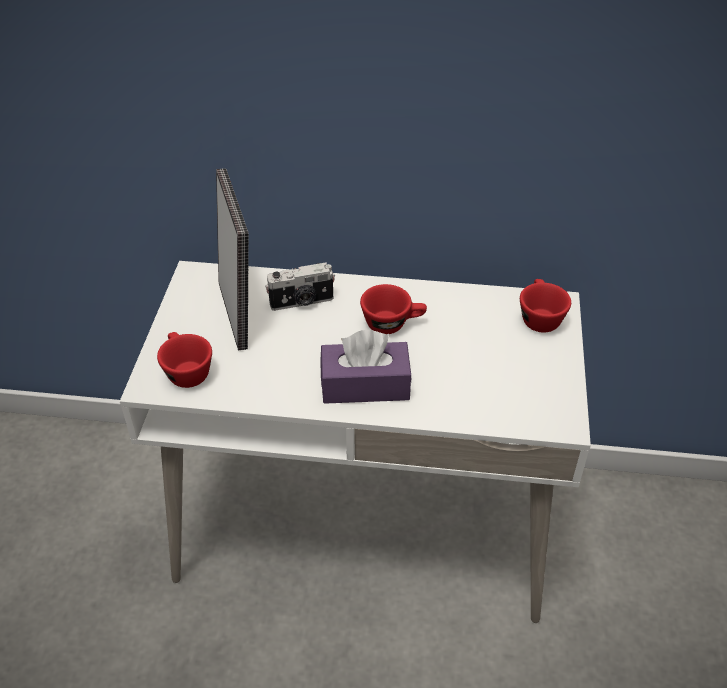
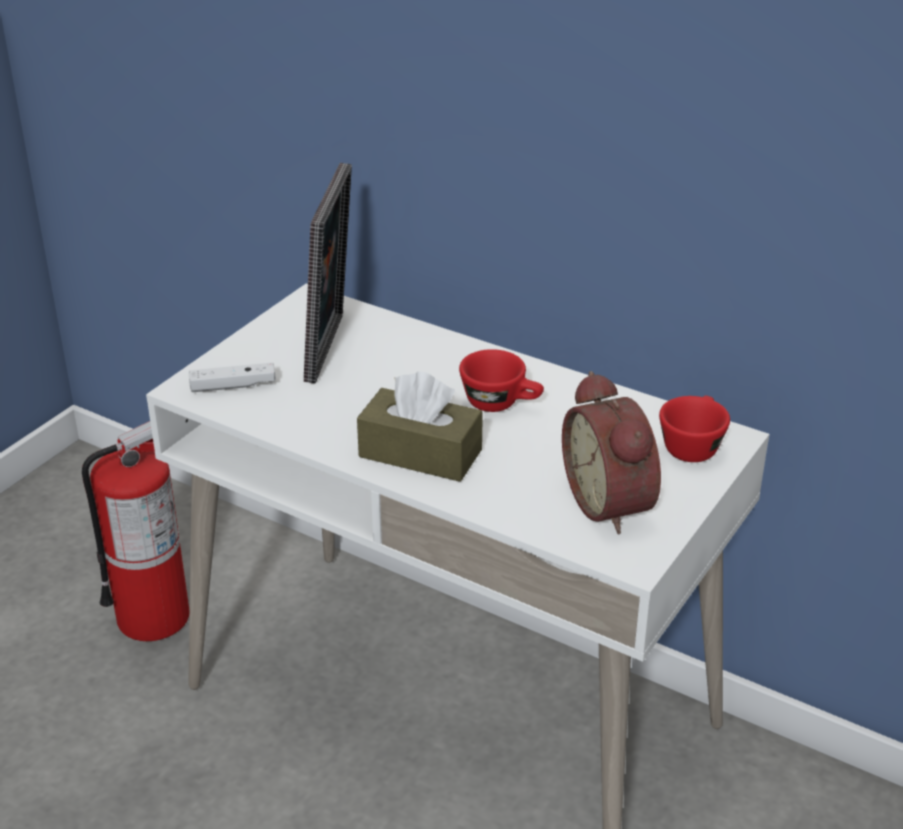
camera: 25 degrees right, 10 degrees down
(113, 535) = (154, 616): none -> fire extinguisher
(185, 371) = (233, 386): red cup -> white game controller
(302, 302) = (411, 356): camera -> none
(365, 385) = (420, 453): purple tissue box -> brown tissue box
(521, 382) = (613, 503): none -> alarm clock

